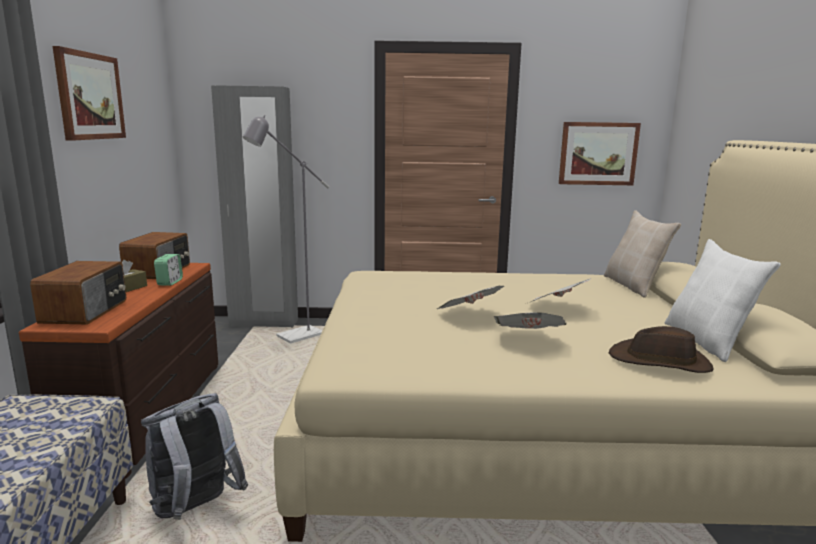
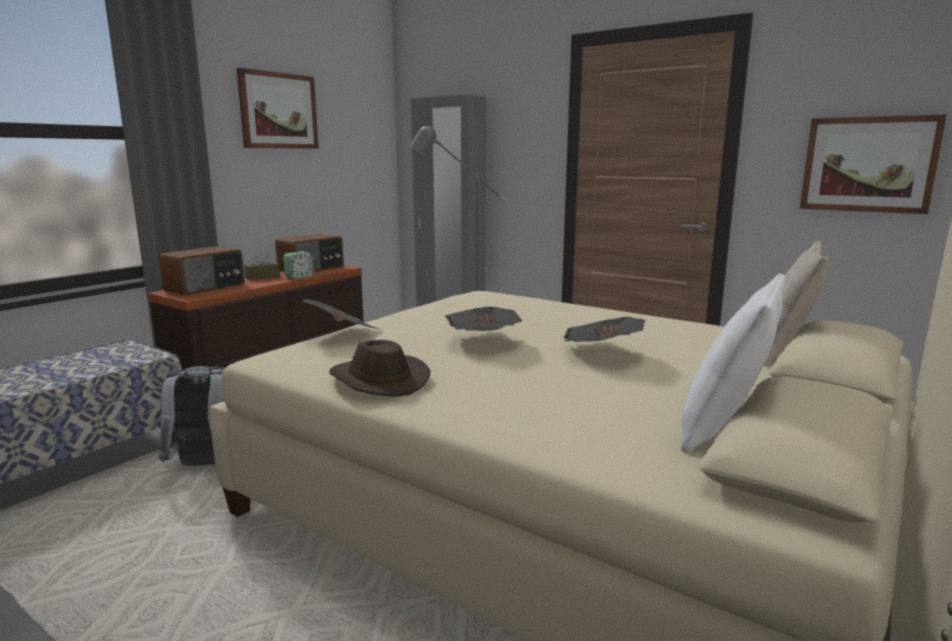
camera: 35 degrees right, 0 degrees up
(528, 340) = (488, 374): newspaper -> newspaper (343, 334)
(660, 362) = (591, 429): brown hat -> brown hat (377, 380)

